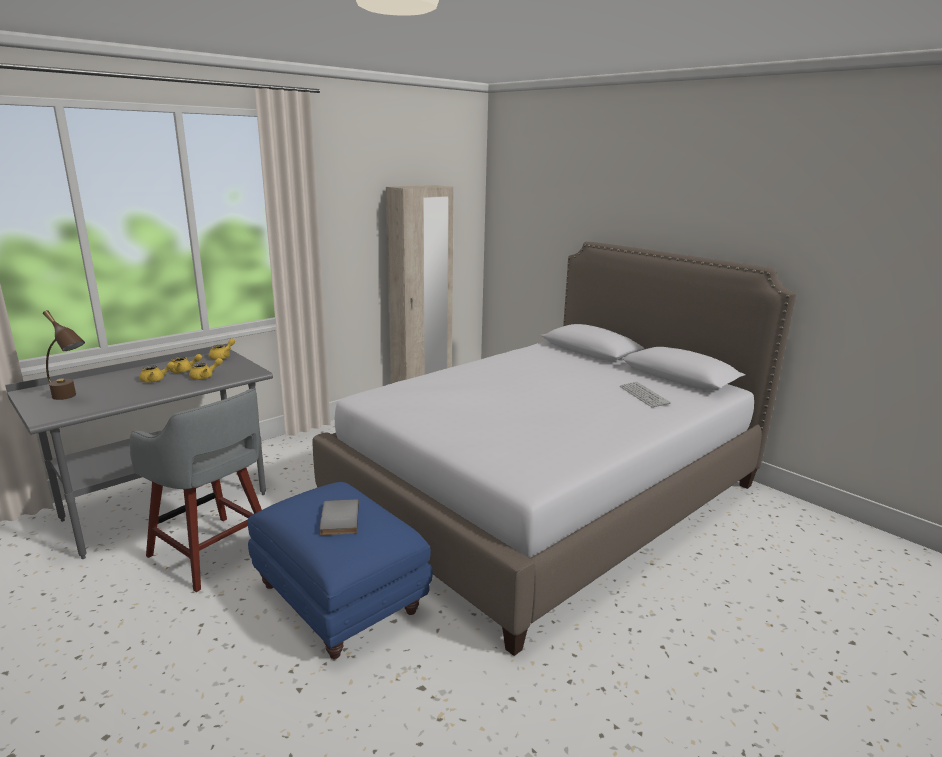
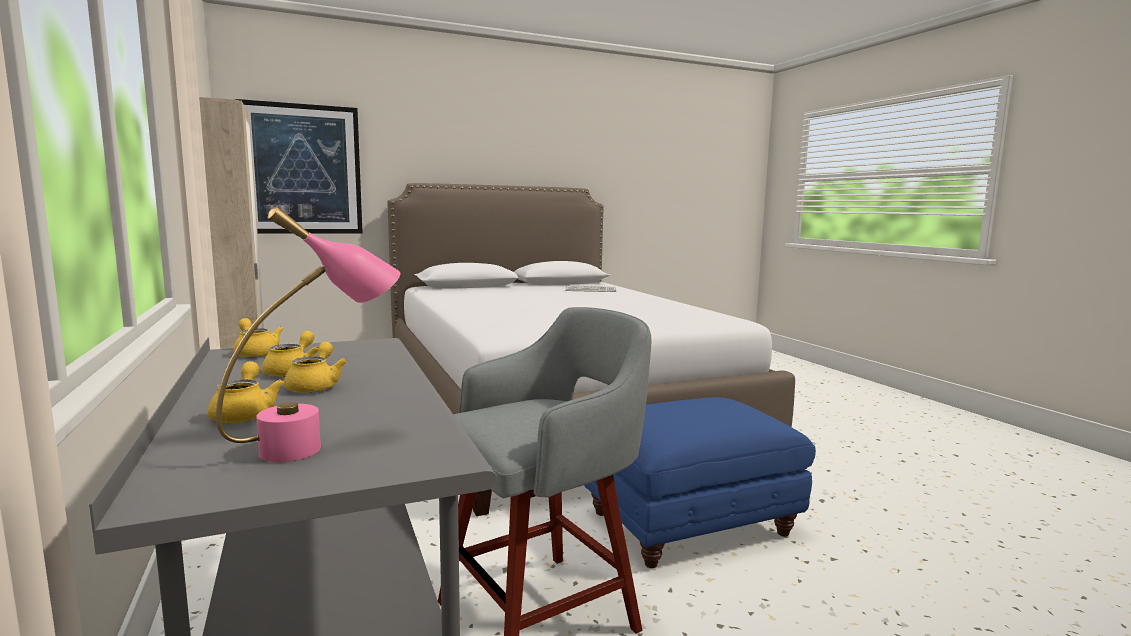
camera: 70 degrees left, 10 degrees down
(70, 398) = (319, 444): brown table lamp -> pink table lamp
(205, 377) = (357, 361): yellow teapot -> yellow teapot (245, 413)
(338, 519) = (709, 411): grey book -> none
(526, 221) = (302, 169): none -> picture

